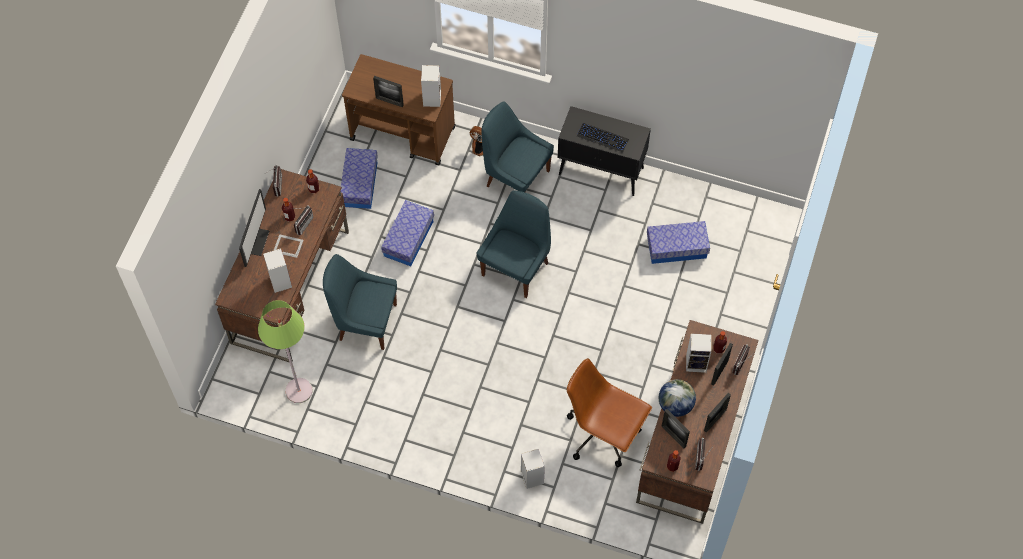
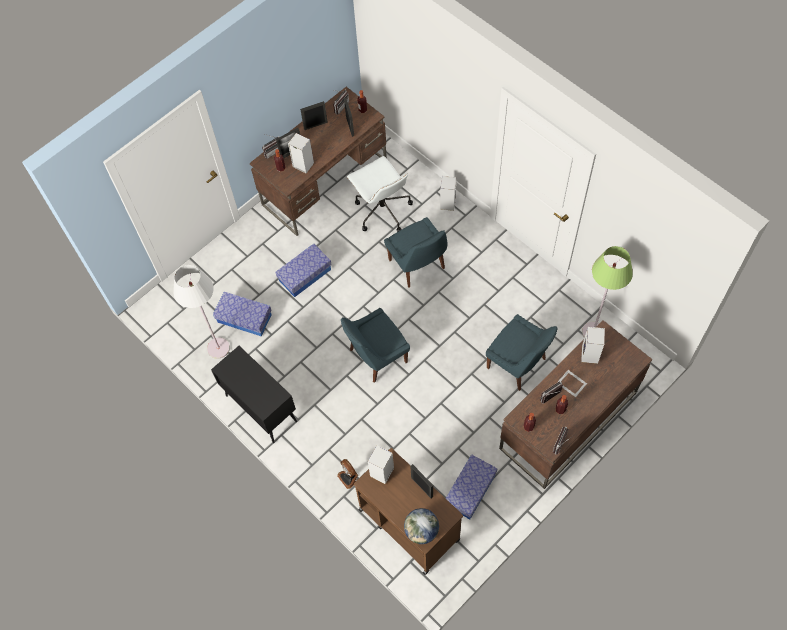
camera: 150 degrees left, 0 degrees up
(256, 241) = (598, 400): monitor -> none
(408, 238) = (451, 420): storage box -> storage box (305, 275)
(515, 177) = (334, 435): blue chair -> blue chair (418, 265)
(602, 138) = (255, 378): keyboard -> none
(603, 434) = (382, 210): brown office chair -> white office chair
(675, 405) = (336, 145): globe -> globe (421, 531)
(682, 208) = (218, 348): none -> white floor lamp

